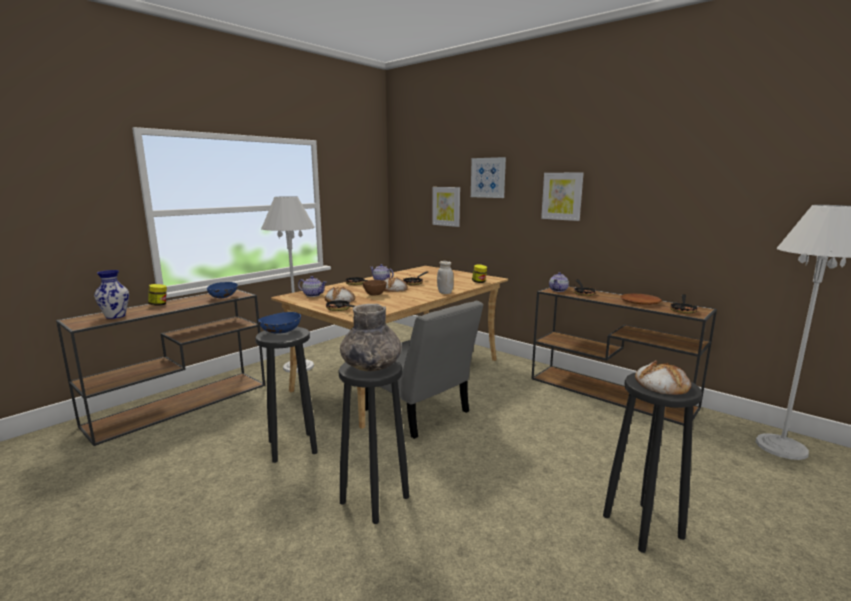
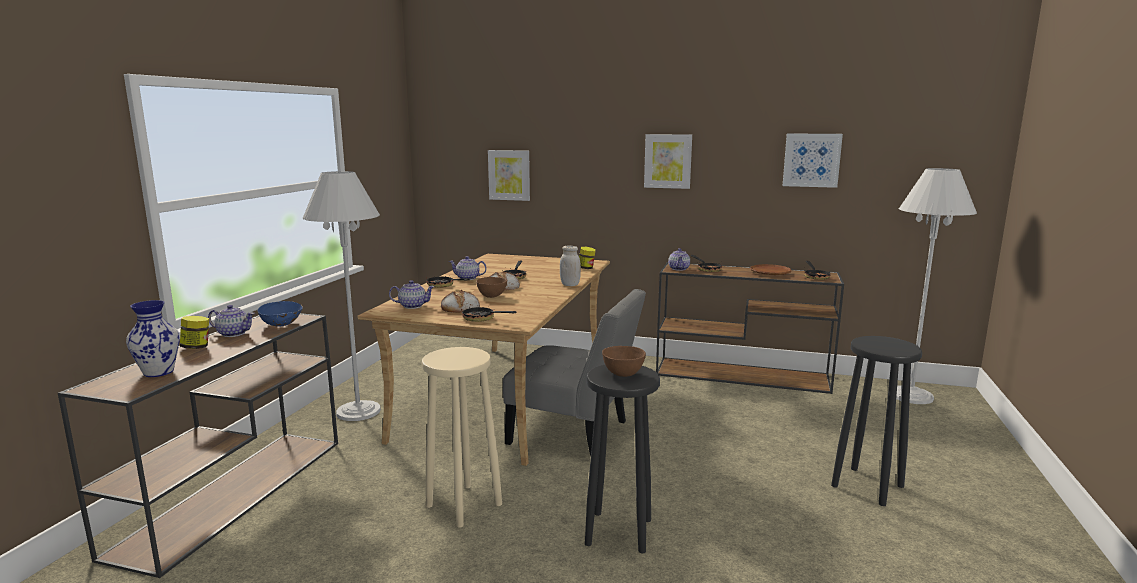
camera: 25 degrees left, 0 degrees up
(190, 299) = (233, 333): none -> teapot
(281, 332) = (452, 356): blue bowl -> none
(291, 447) = (463, 505): black stool -> beige stool
(371, 366) = (622, 374): grey vase -> brown bowl
(488, 177) = (569, 139): picture -> picture (811, 160)
(661, 384) = (885, 345): bread -> none

